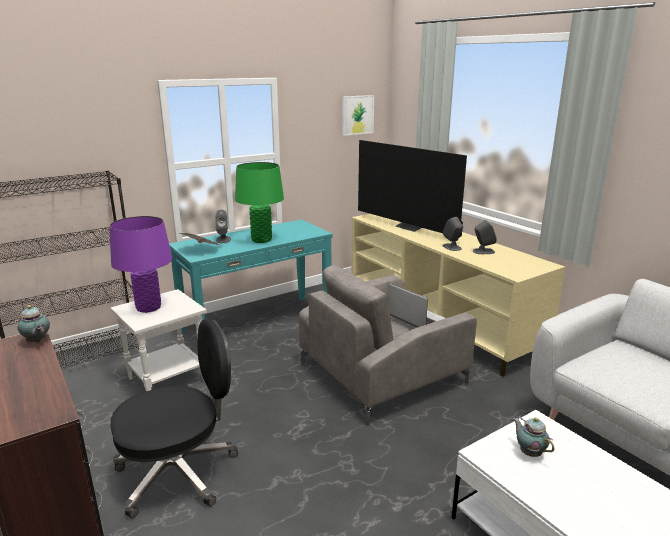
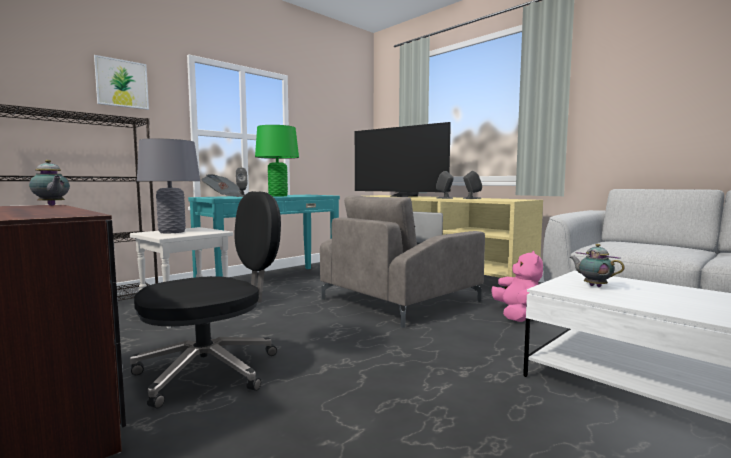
camera: 10 degrees left, 15 degrees down
(148, 307) = (172, 232): purple table lamp -> grey table lamp
(357, 115) = (349, 119): picture -> picture (122, 83)
(494, 415) = (516, 315): none -> pink plush toy

